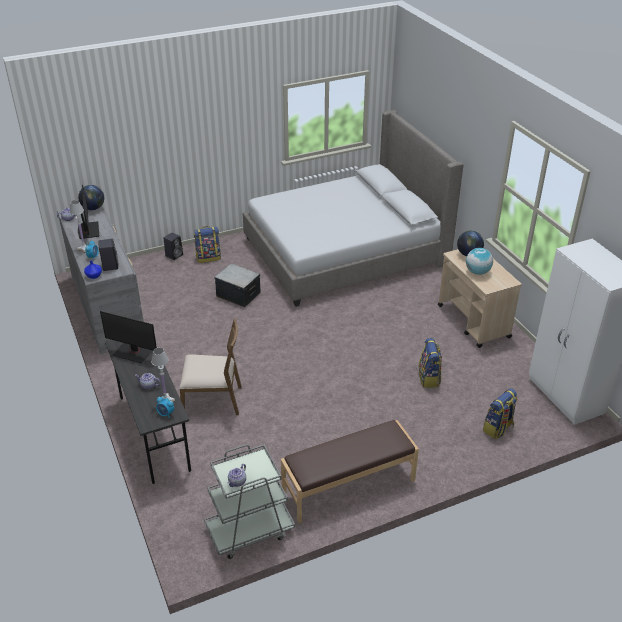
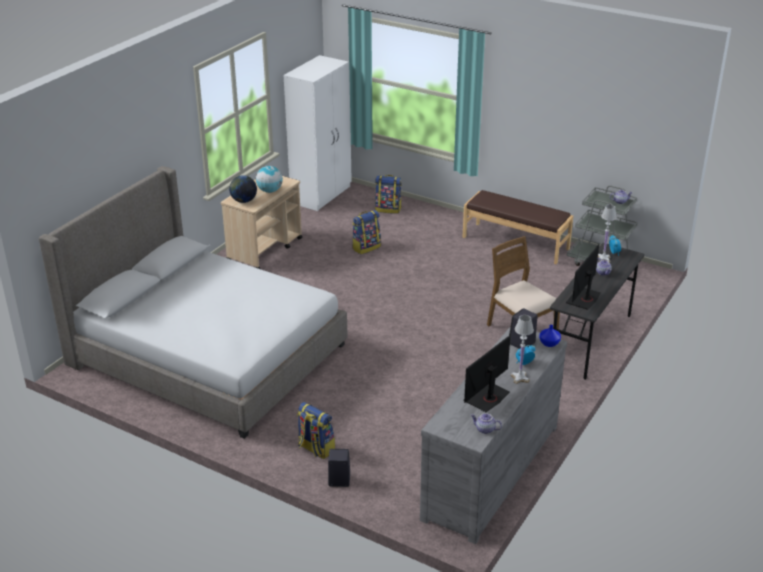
camera: 125 degrees left, 5 degrees down
(93, 208) = (440, 425): globe -> none
(133, 352) = (584, 298): monitor -> monitor turned 135 degrees counterclockwise
(238, 294) = (363, 389): storage box -> none

